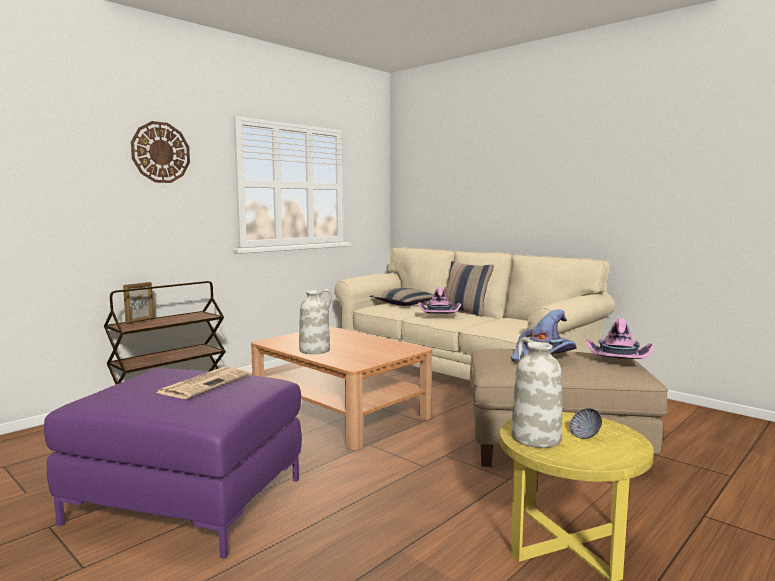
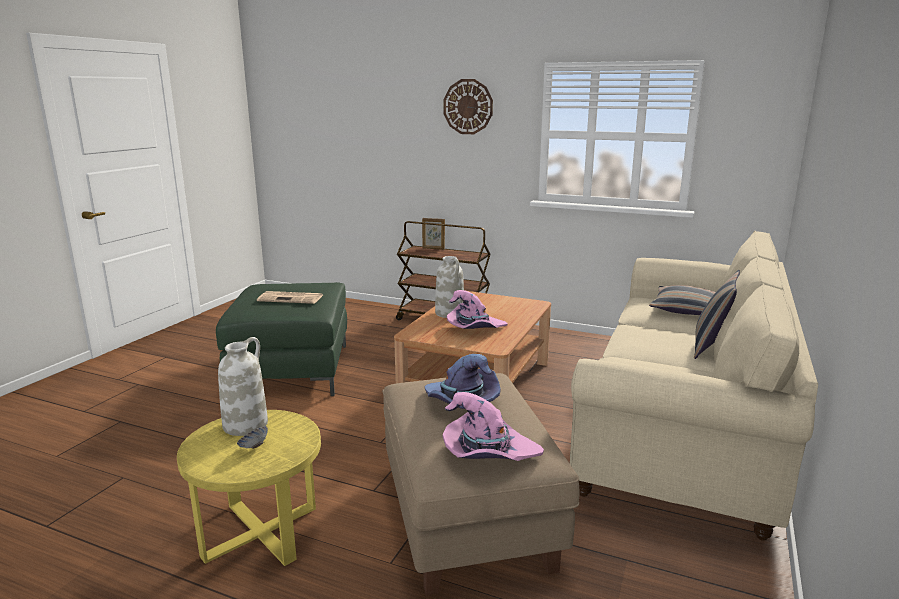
camera: 70 degrees right, 10 degrees up
(187, 501) = (291, 370): purple ottoman -> green ottoman
(438, 316) = (654, 336): pink hat -> pink hat (474, 328)

